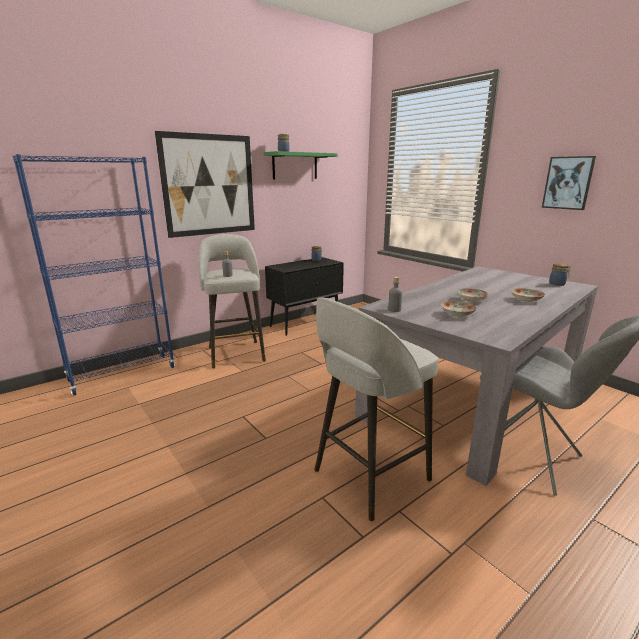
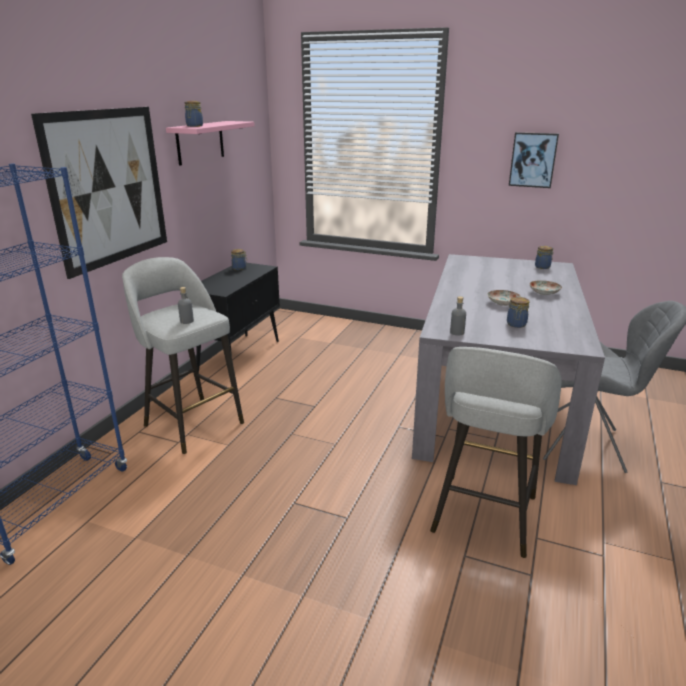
camera: 30 degrees left, 5 degrees up
(295, 166) = (200, 142): green shelf -> pink shelf
(457, 314) = (516, 324): plate -> jar

